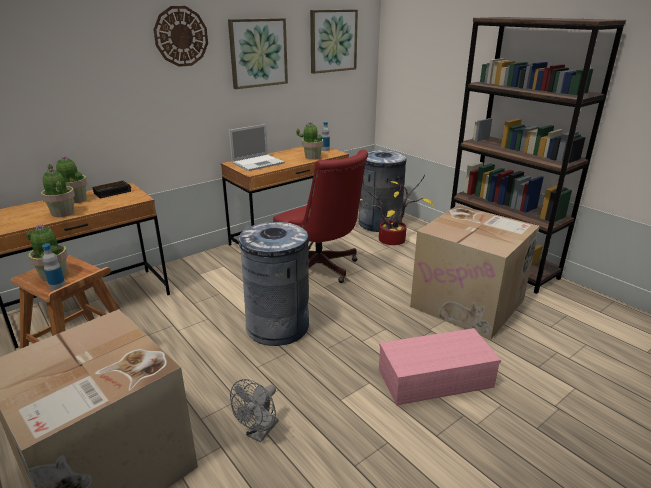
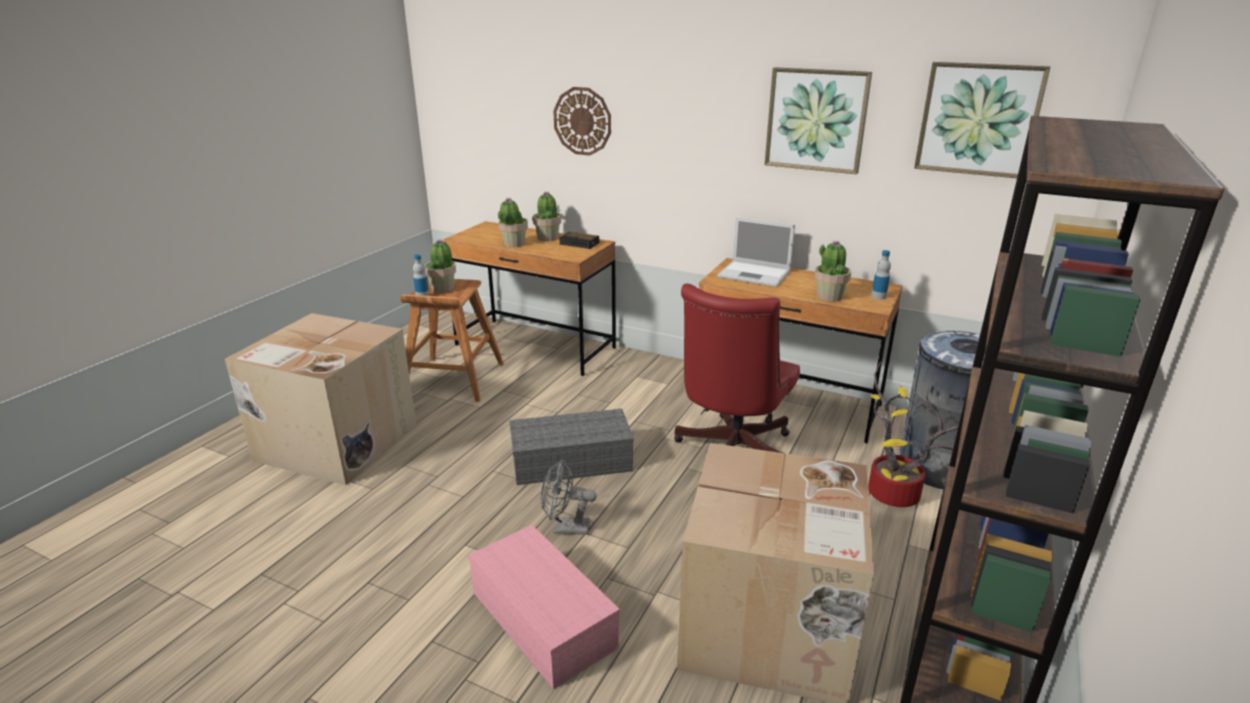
camera: 65 degrees right, 0 degrees up
(181, 36) = (705, 84): wall clock -> wall clock (582, 121)
(259, 433) = (396, 505): grey fan -> grey fan (565, 528)
(278, 326) = (573, 460): grey trash can -> grey storage box

